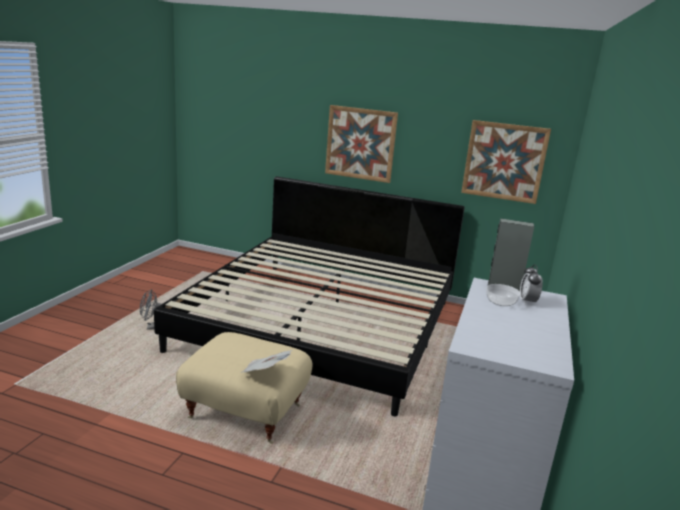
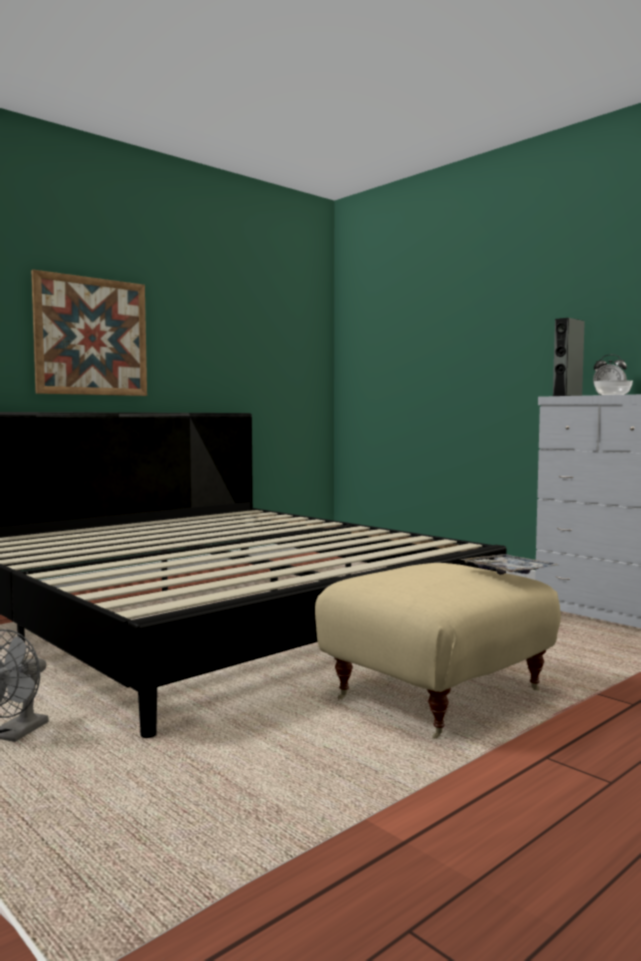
camera: 60 degrees left, 15 degrees down
(266, 373) = (508, 572): newspaper -> tray
(504, 161) = (275, 349): picture -> none

